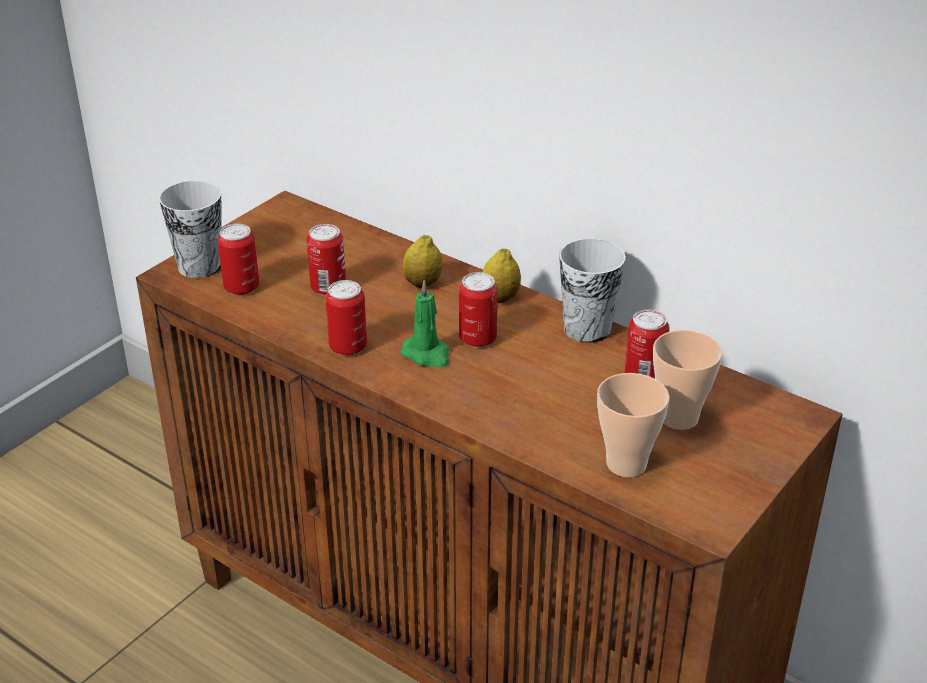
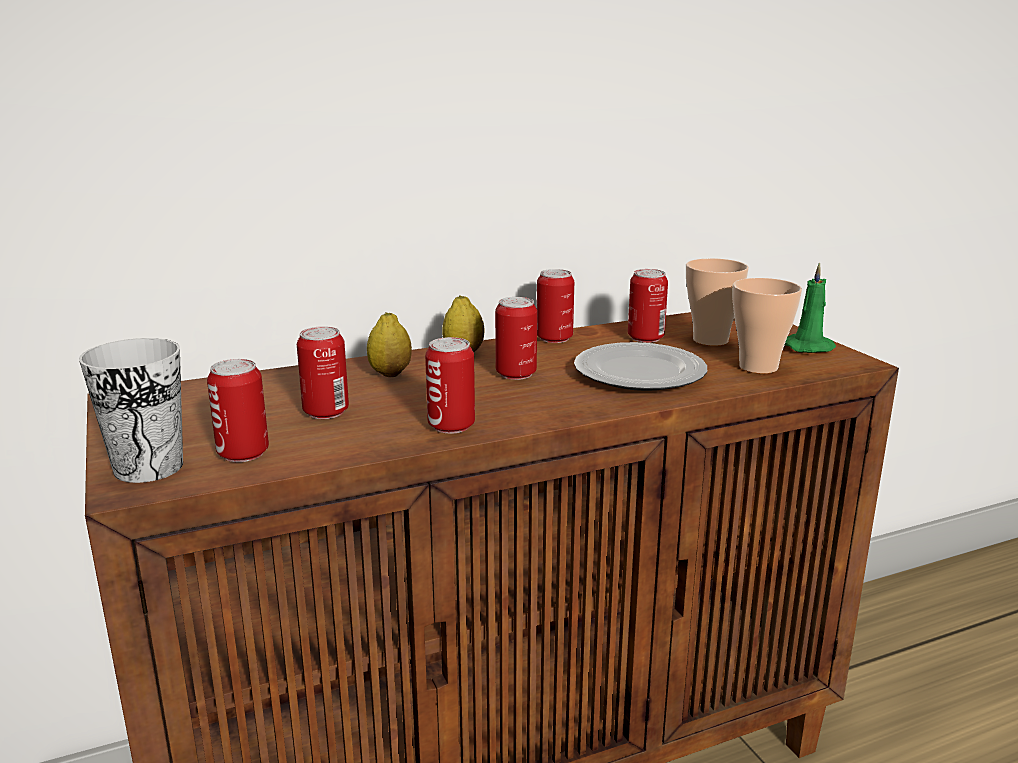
camera: 60 degrees left, 15 degrees down
(427, 354) = (514, 396): green candle -> green candle (810, 347)
(541, 400) = (639, 373): none -> plate
(587, 329) = (554, 338): cup -> can

